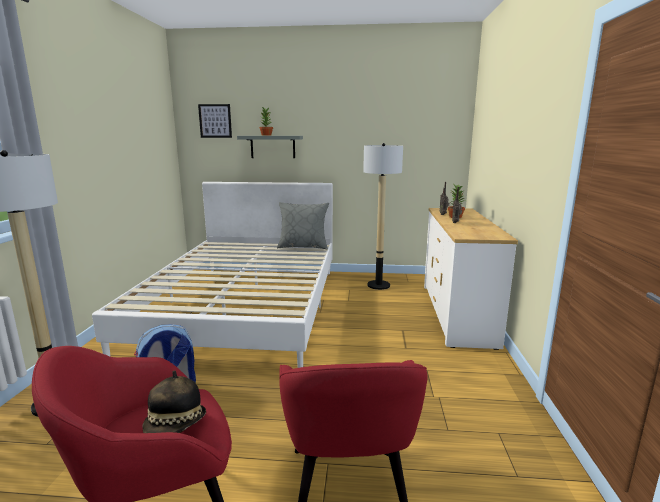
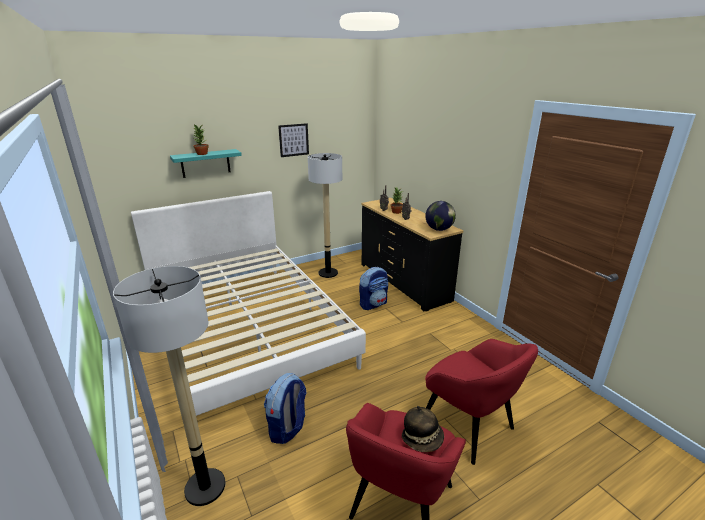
camera: 35 degrees left, 10 degrees up
(215, 121) = (133, 142): picture -> picture (293, 140)
(272, 147) = (205, 163): grey shelf -> turquoise shelf
(303, 246) = (258, 256): grey pillow -> none
(392, 322) = (373, 304): none -> backpack
(457, 313) = (404, 282): white dresser -> black dresser
(482, 234) = (439, 229): none -> globe

